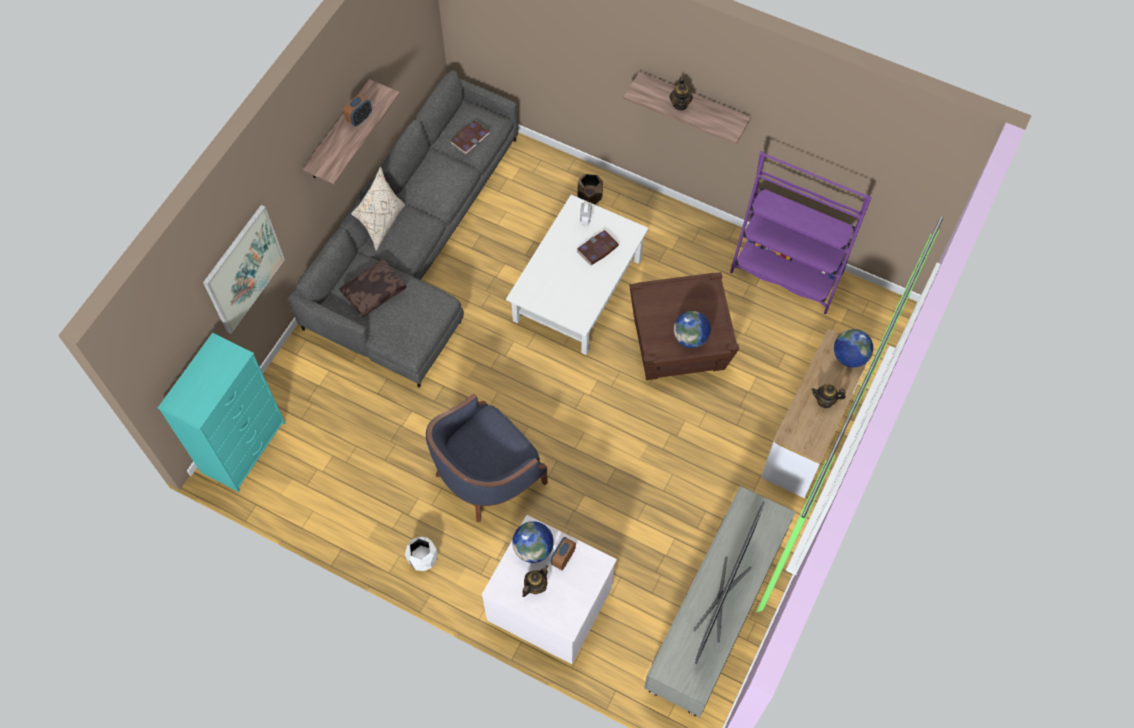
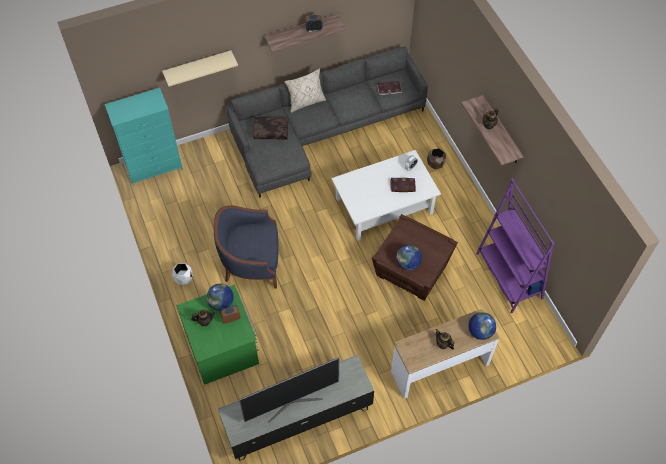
camera: 40 degrees right, 5 degrees down
(243, 269) = (198, 67): picture -> beige shelf
(550, 602) = (222, 346): white dresser -> green dresser

